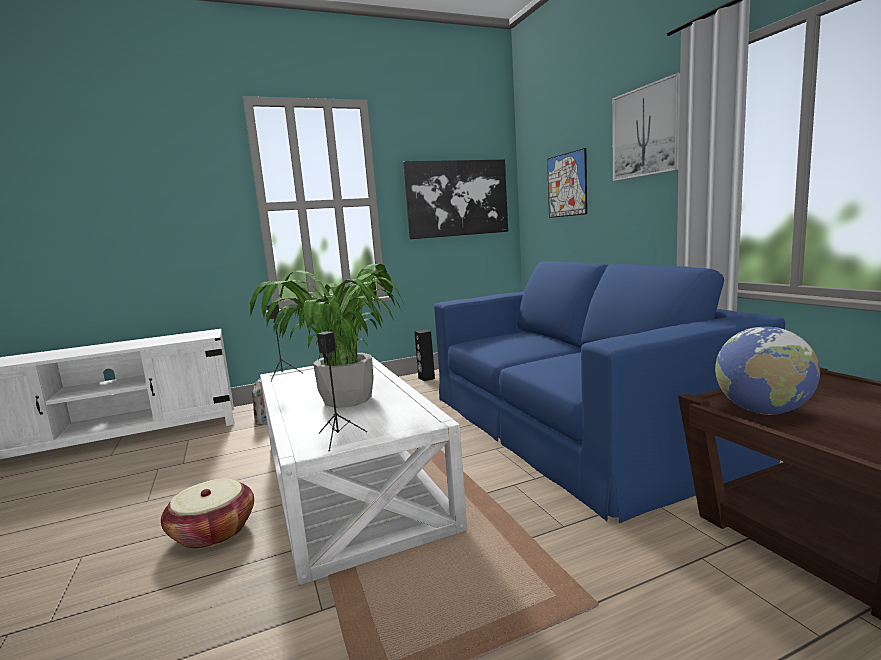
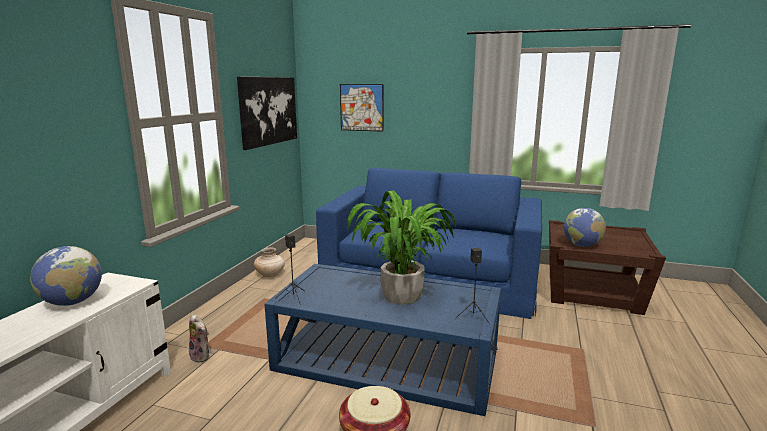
camera: 50 degrees left, 5 degrees up
(161, 339) = (72, 302): none -> globe
(352, 481) = (387, 359): white coffee table -> blue coffee table
(426, 378) = (270, 275): black speaker -> beige vase
(647, 131) = (439, 85): picture -> none

